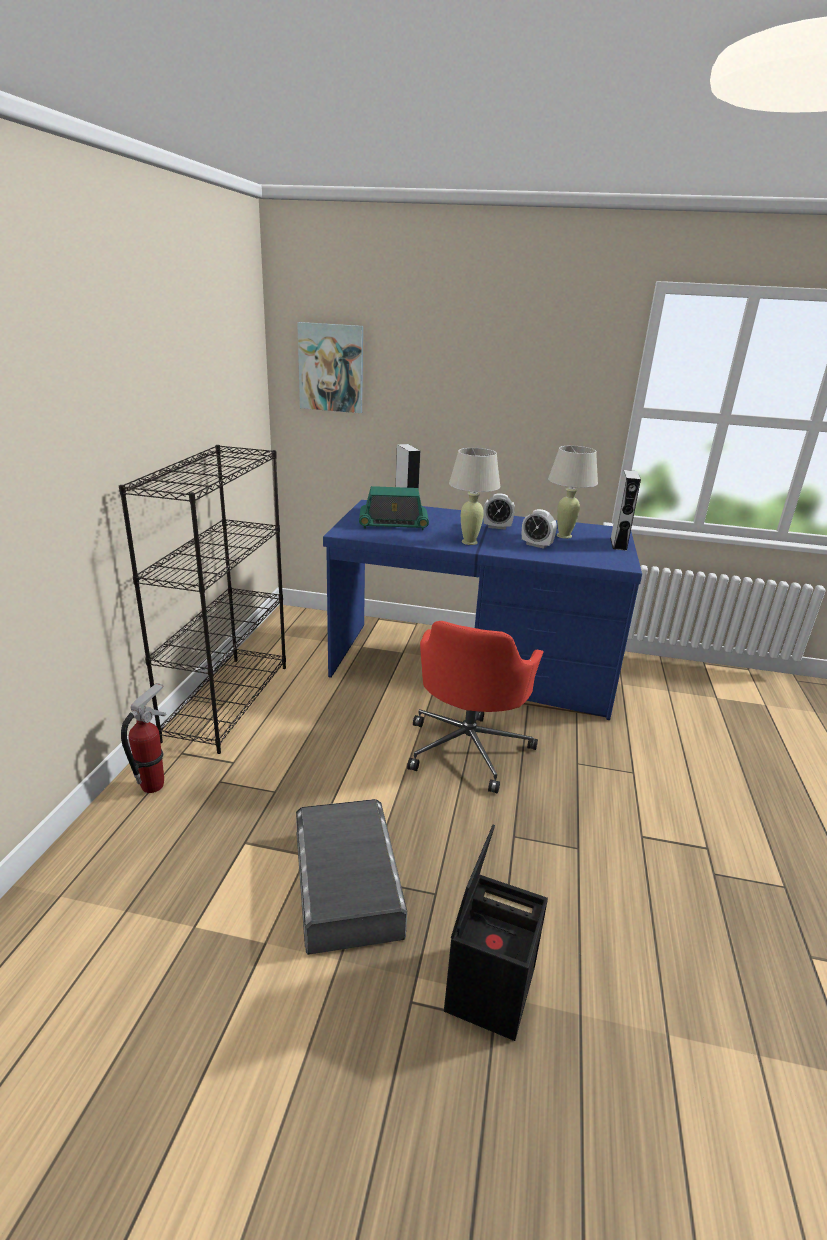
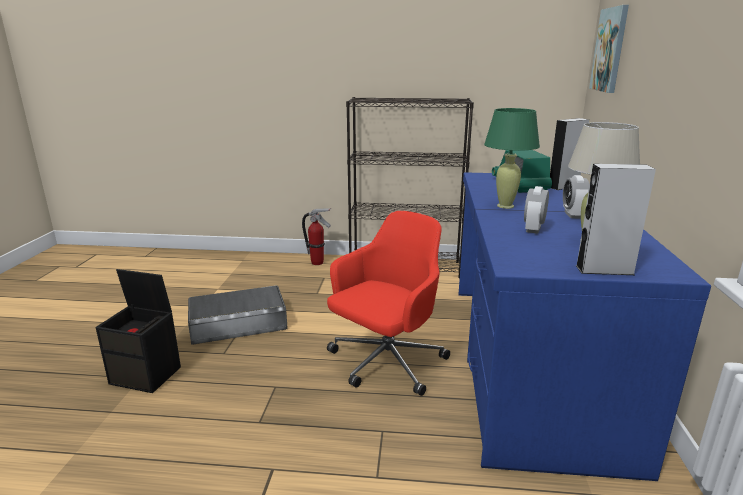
camera: 85 degrees right, 5 degrees down
(468, 748) = (386, 363): red office chair -> red office chair turned 120 degrees clockwise
(469, 542) = (505, 206): beige table lamp -> green table lamp

